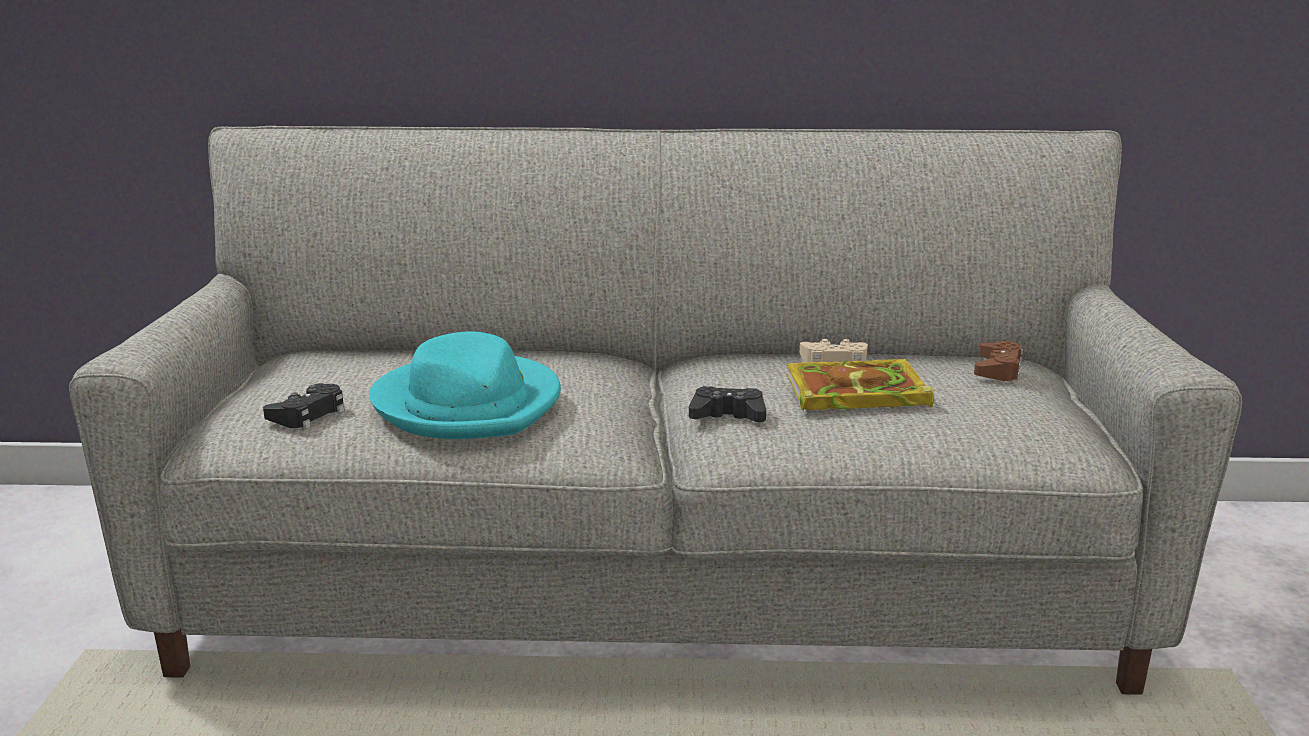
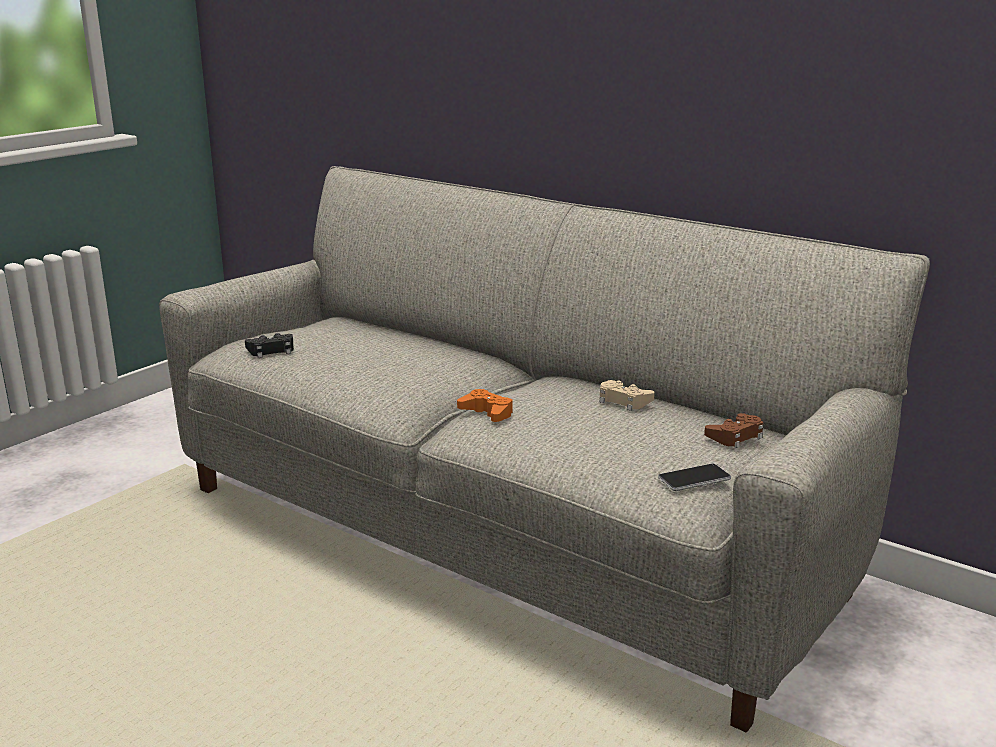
camera: 35 degrees right, 0 degrees up
(469, 404) = (355, 366): turquoise hat -> none
(728, 415) = (487, 413): black game controller -> orange game controller
(853, 394) = (587, 422): book -> none
(1051, 421) = (694, 479): none -> phone

